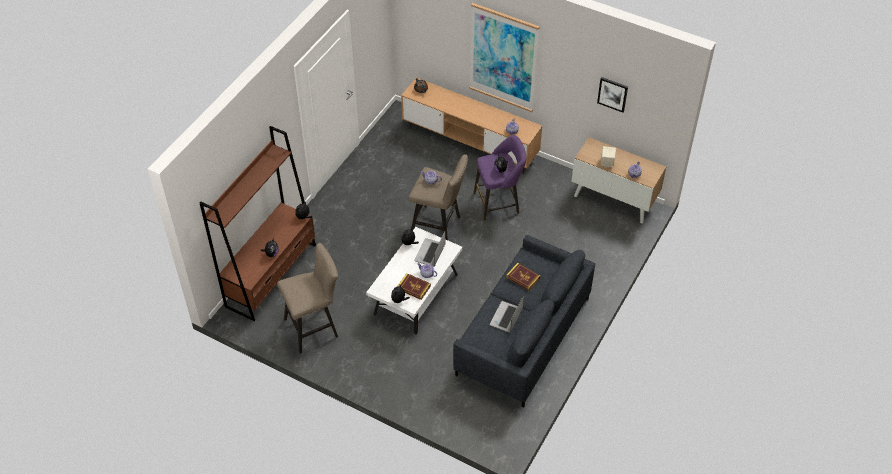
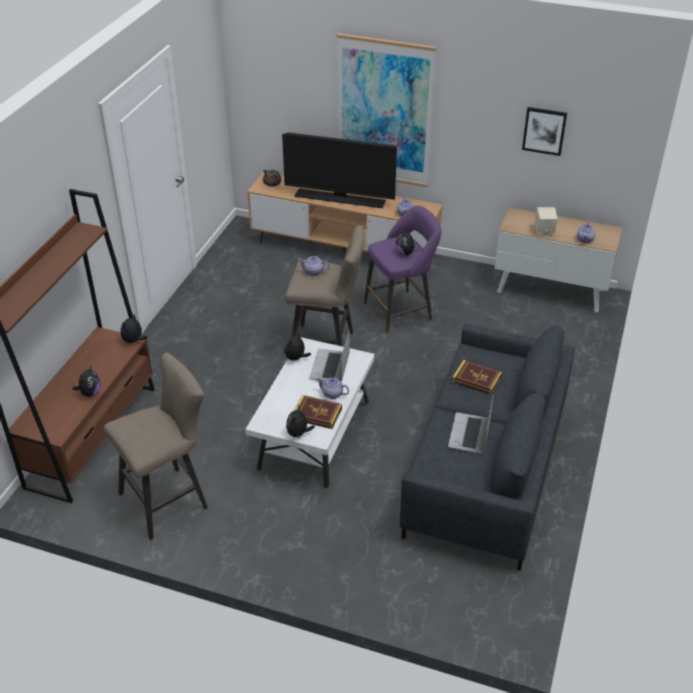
camera: 10 degrees left, 10 degrees down
(468, 110) = (340, 198): none -> television

